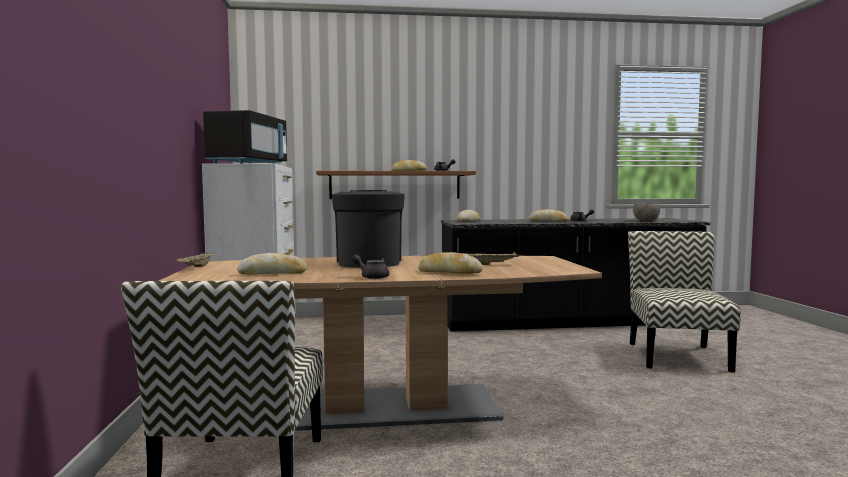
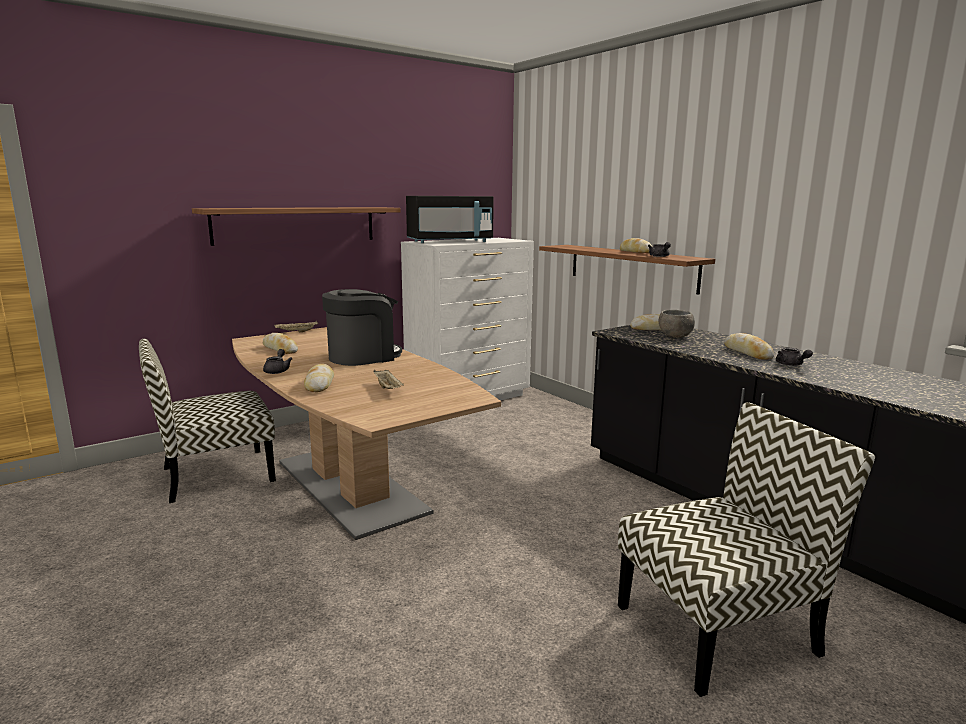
camera: 60 degrees right, 10 degrees up
(150, 128) = (296, 225): none -> shelf
(646, 221) = (893, 396): grey bowl -> grey bowl (675, 337)

